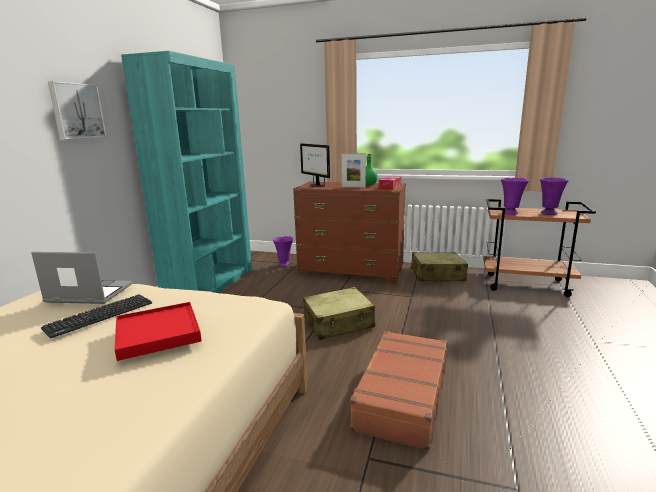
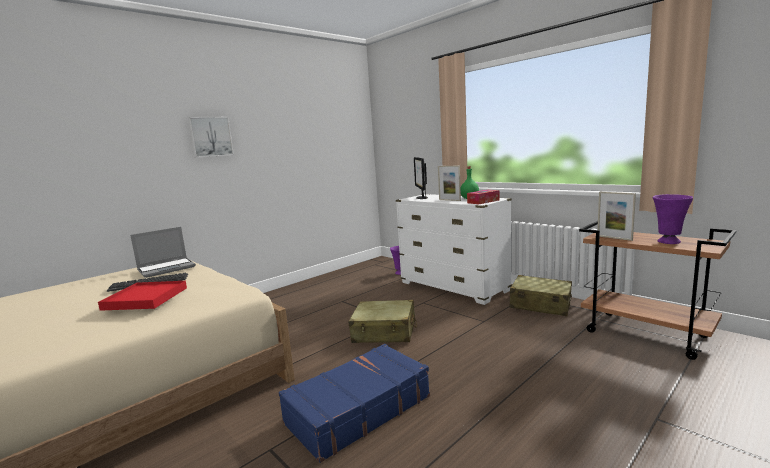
camera: 30 degrees right, 5 degrees down
(88, 294) = (167, 268): laptop -> laptop turned 105 degrees clockwise
(210, 284) = (326, 281): turquoise bookcase -> none
(351, 271) = (453, 287): brown dresser -> white dresser
(401, 396) = (357, 409): brown suitcase -> blue suitcase
(511, 213) = (614, 238): purple vase -> picture frame

